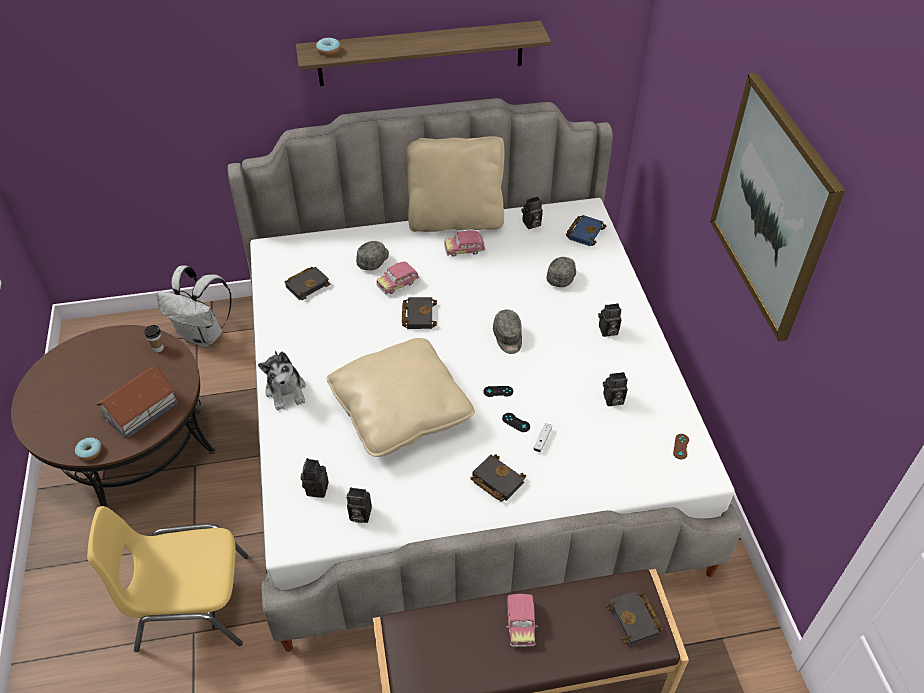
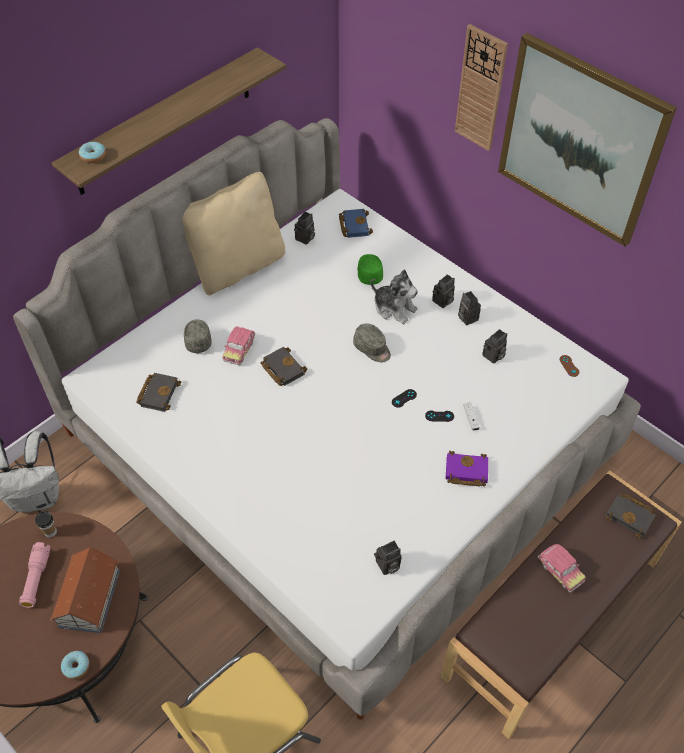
camera: 35 degrees left, 5 degrees up
(120, 375) = (36, 578): none -> pink flashlight
(286, 390) = (229, 499): plush toy -> plush toy (394, 308)
(316, 487) = (332, 566): camera -> camera (466, 317)
(400, 410) = (341, 459): beige pillow -> none
(464, 250) = (269, 289): toy car -> none
(495, 480) = (465, 472): black book -> purple book
(562, 276) = (369, 273): grey cap -> green cap
(718, 127) = (480, 89): none -> wall clock

